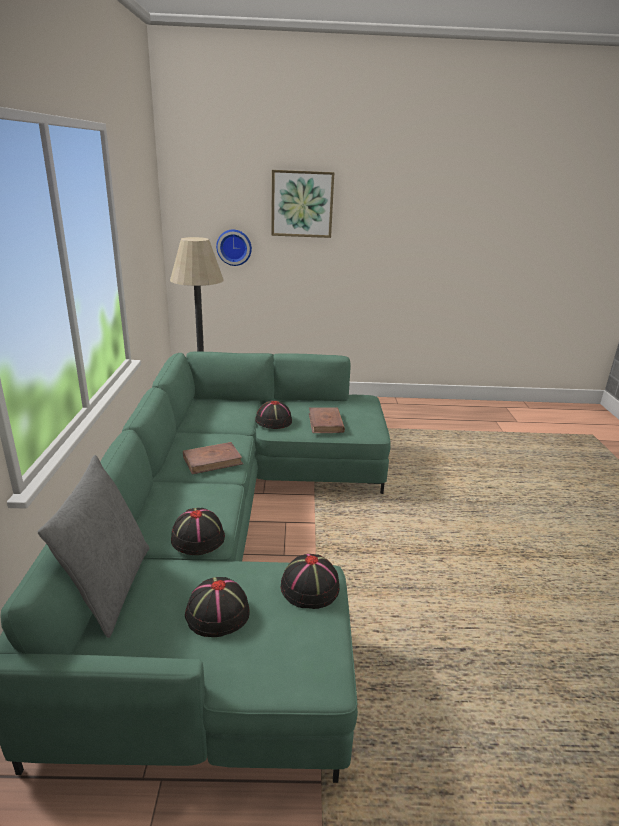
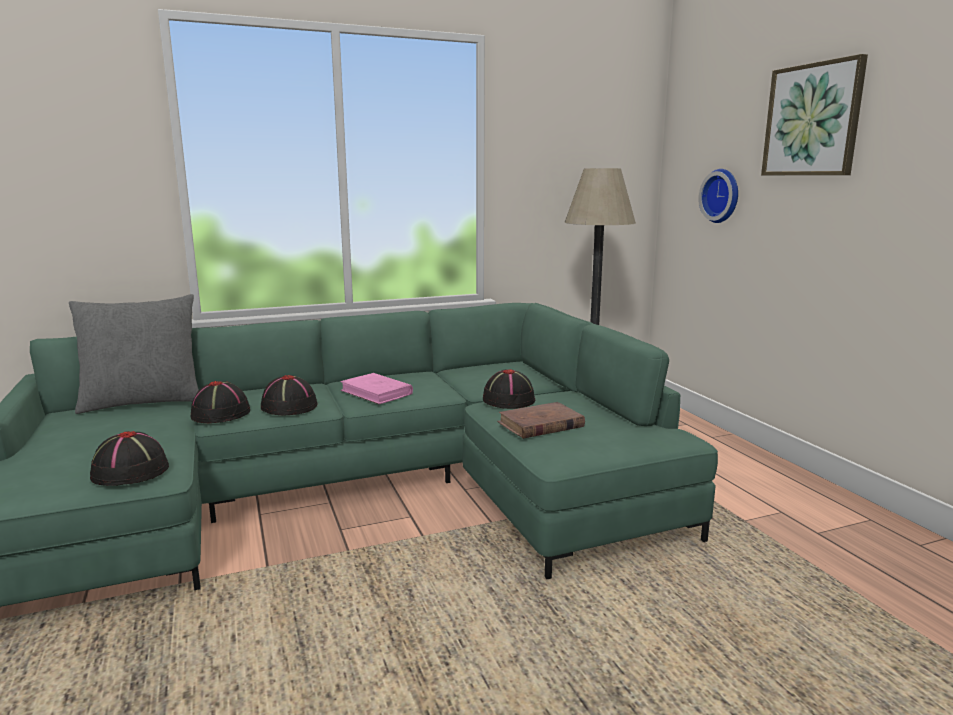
camera: 70 degrees right, 10 degrees down
(213, 460) = (376, 392): brown book -> pink book
(217, 613) = (96, 441): black hat -> black hat (288, 406)

